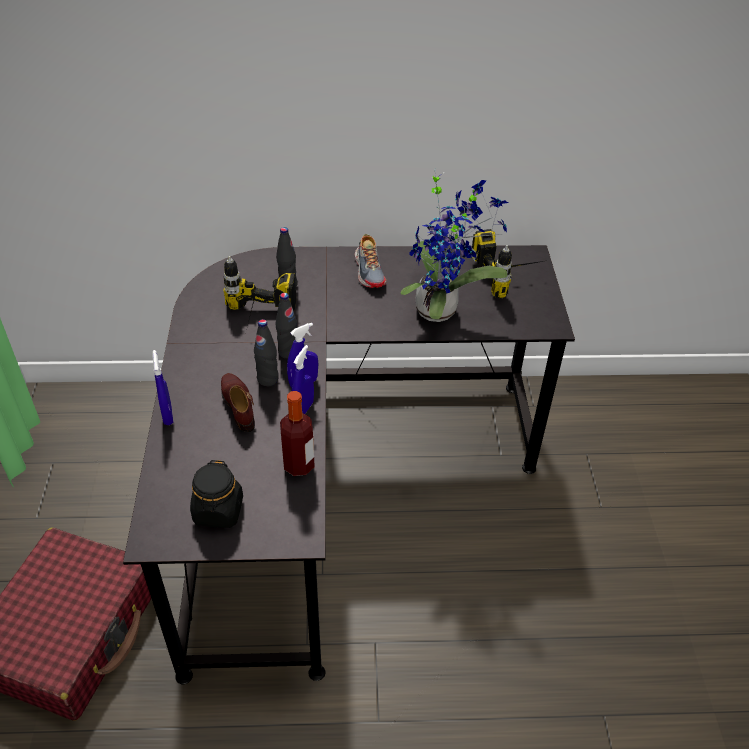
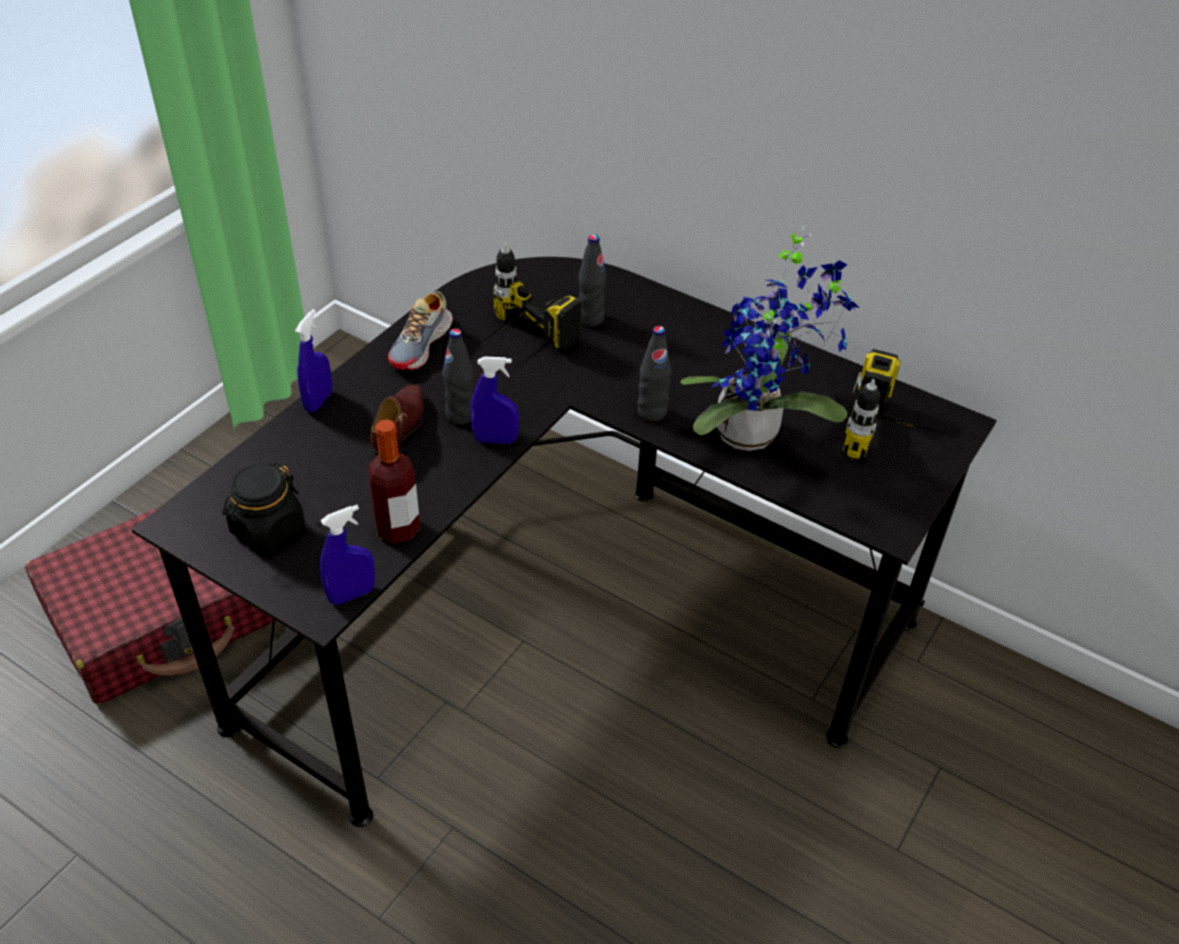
camera: 35 degrees right, 0 degrees up
(288, 352) = (513, 396): black bottle -> black bottle (652, 412)
(303, 409) = (465, 469): blue spray bottle -> blue spray bottle (352, 594)
(370, 271) = (709, 346): shoe -> shoe (422, 345)

